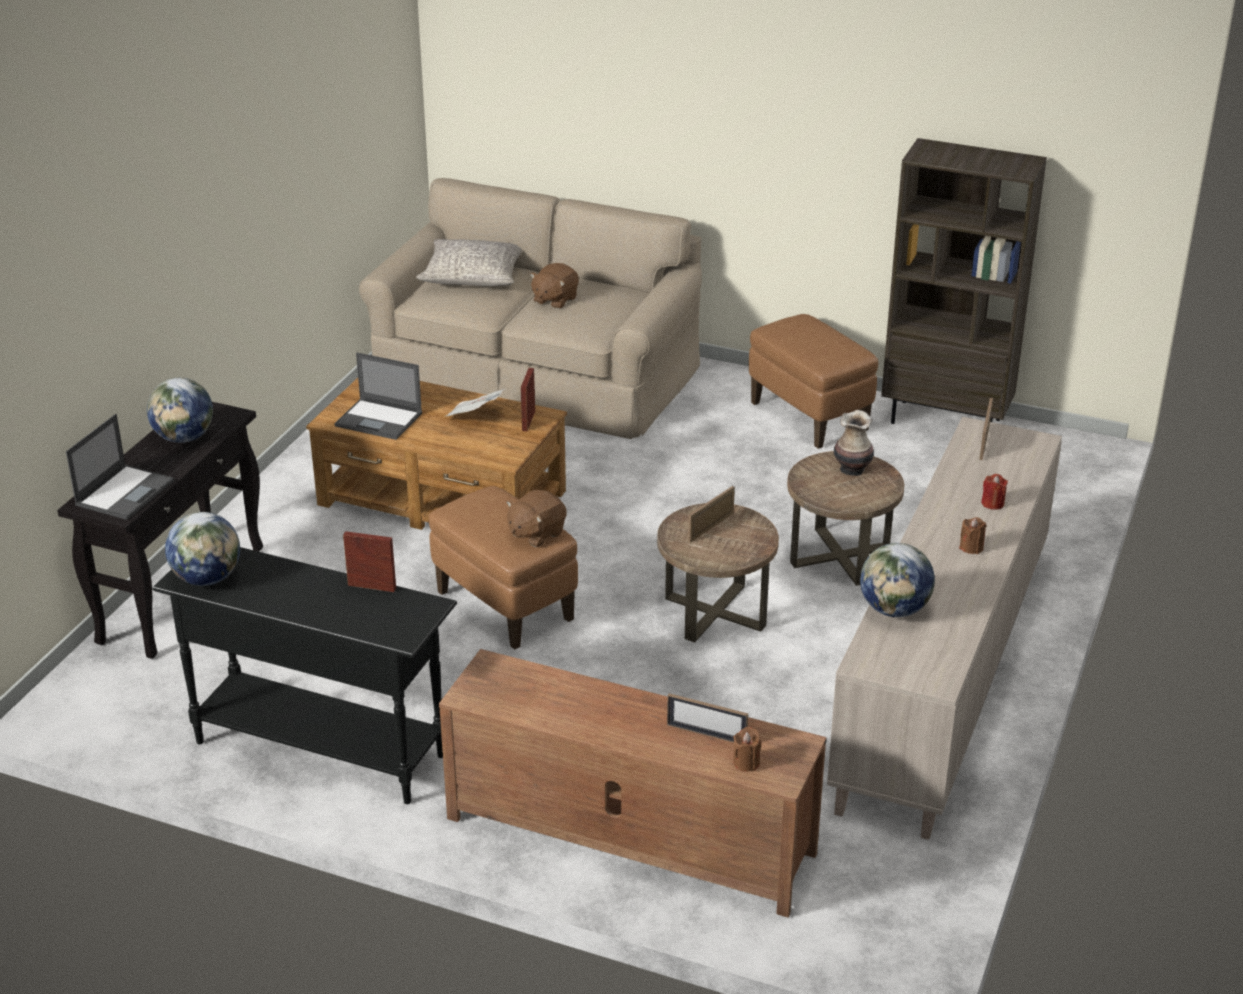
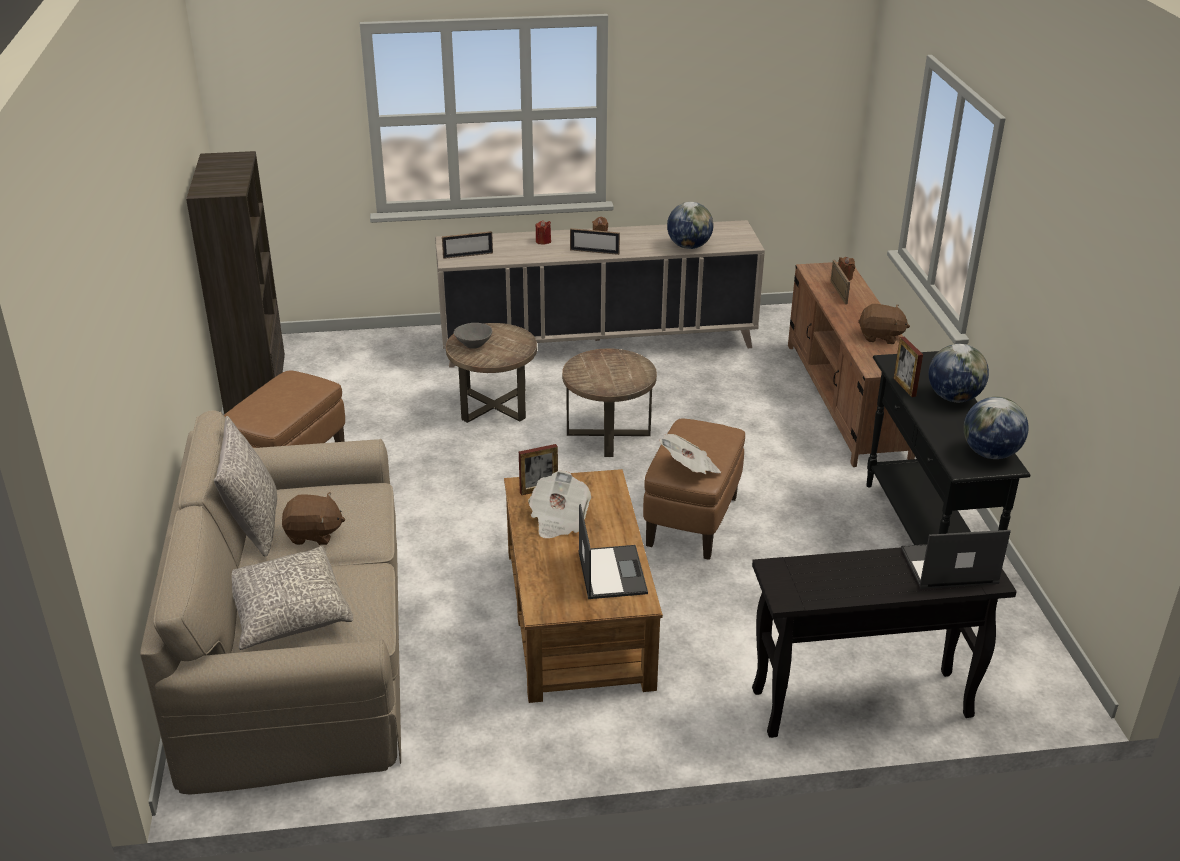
camera: 120 degrees left, 0 degrees up
(184, 438) = (839, 578): globe -> globe (953, 397)
(474, 506) = (689, 469): none -> newspaper
(536, 533) = (694, 431): brown plush toy -> brown plush toy (880, 337)
(597, 284) = (254, 524): none -> grey pillow
(711, 527) = (602, 376): picture frame -> picture frame (594, 252)
(852, 469) = (473, 345): vase -> grey bowl

